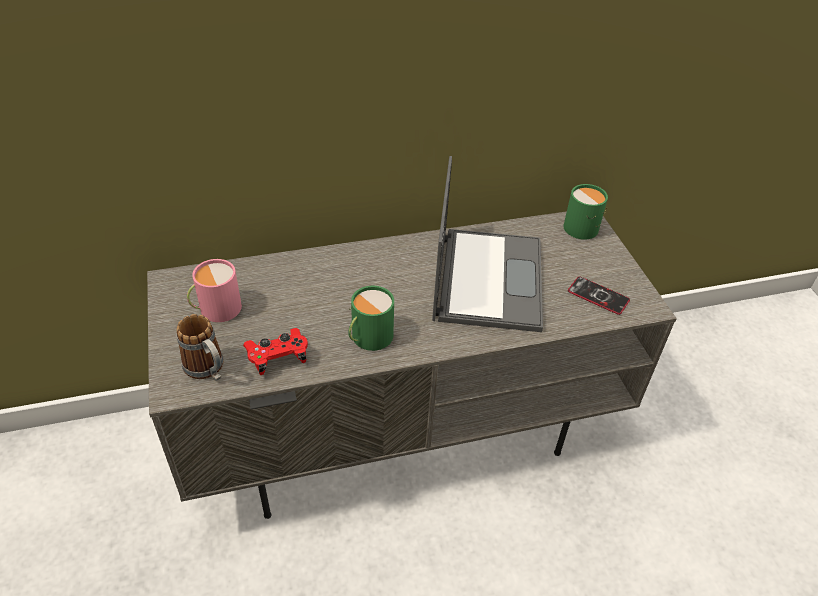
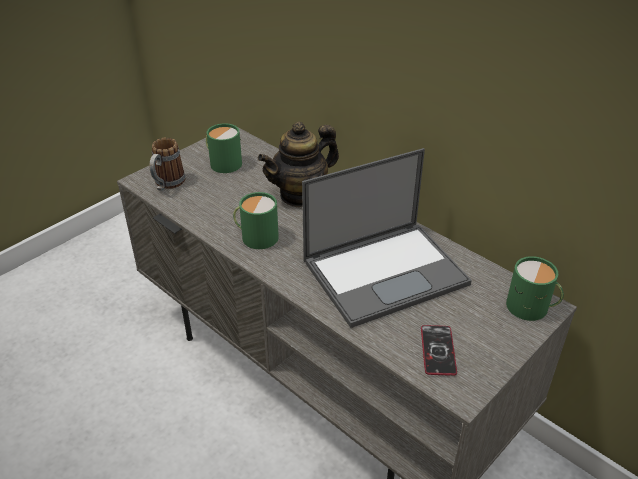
camera: 60 degrees right, 5 degrees down
(216, 308) = (223, 162): pink mug -> green mug
(278, 357) = (201, 206): red game controller -> none
(332, 278) = (300, 194): none -> teapot

